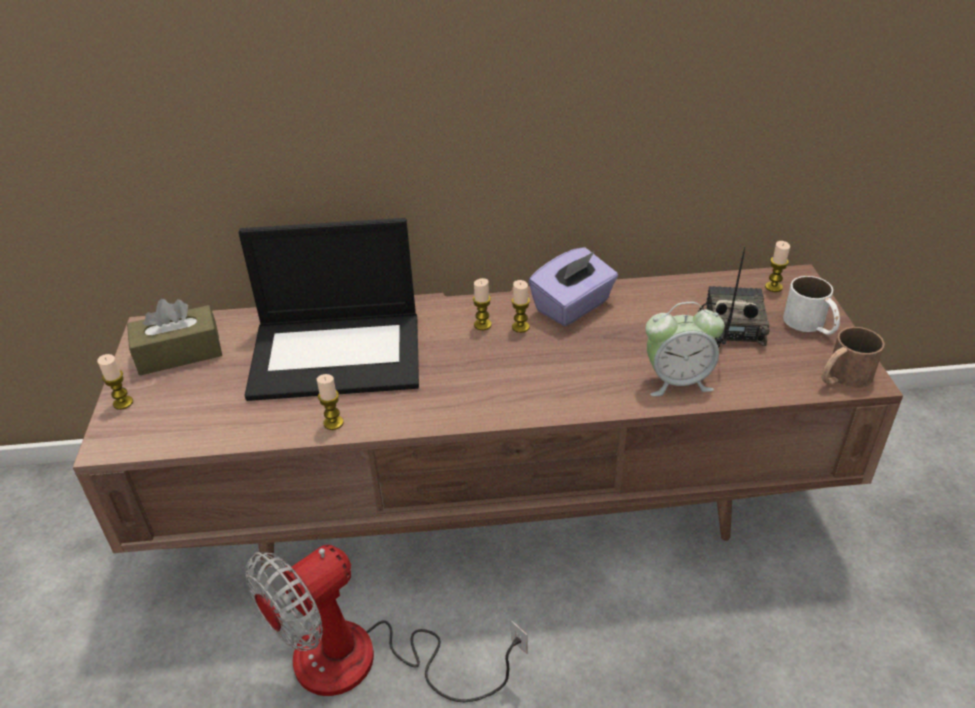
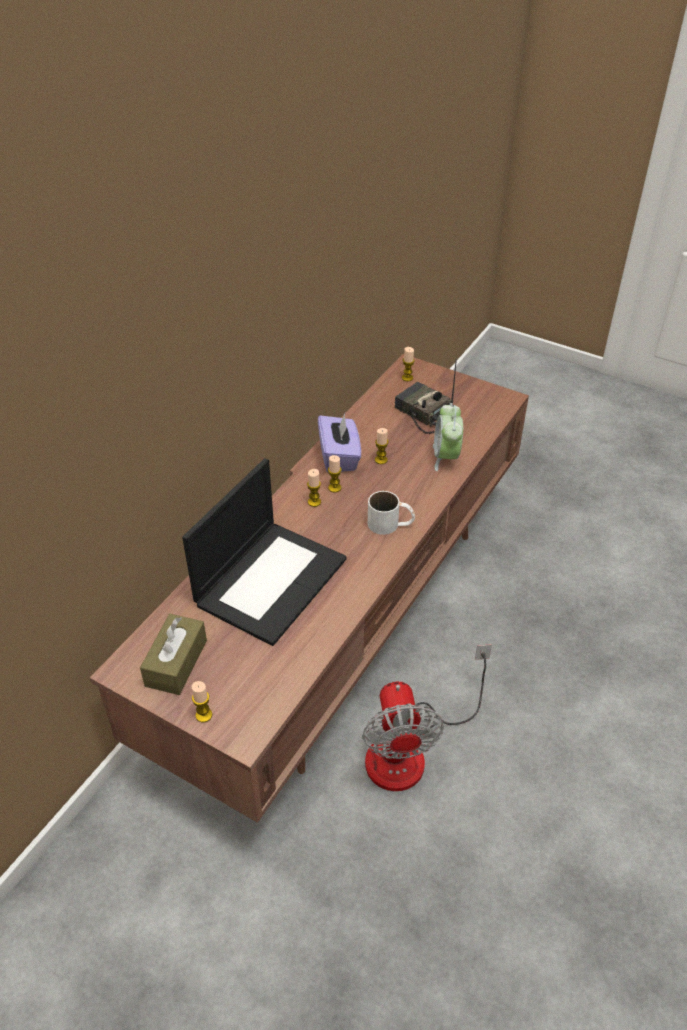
camera: 55 degrees left, 5 degrees up
(333, 423) = (339, 612): candle -> candle (381, 460)
(677, 381) = (446, 457): alarm clock -> alarm clock turned 150 degrees clockwise
(811, 325) = (451, 387): white mug -> white mug (390, 524)
(842, 377) = (499, 404): brown mug -> none

